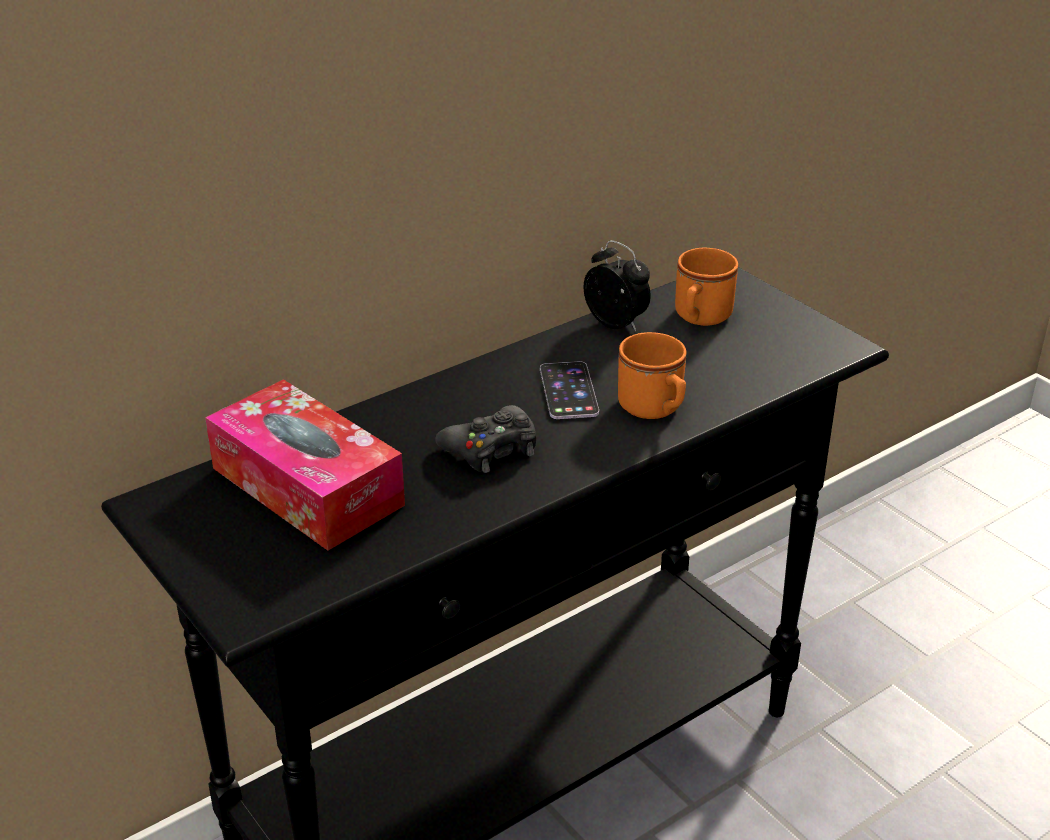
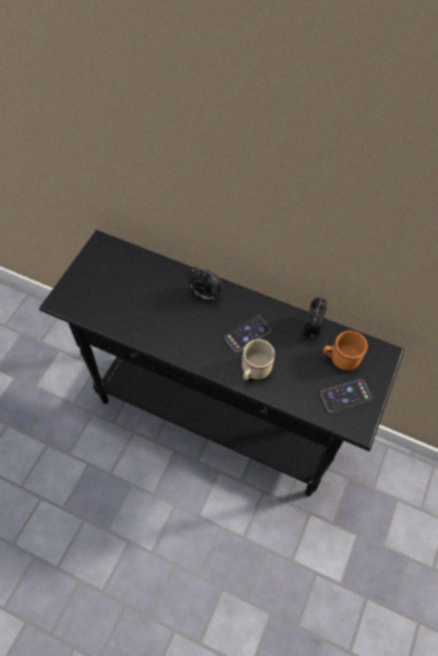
camera: 60 degrees right, 25 degrees up
(307, 486) = (134, 281): tissue box -> none
(433, 411) = (204, 295): none -> alarm clock
(491, 449) = (190, 326): black game controller -> none
(655, 409) = (254, 371): orange mug -> beige mug
(775, 337) = (345, 396): none -> phone

